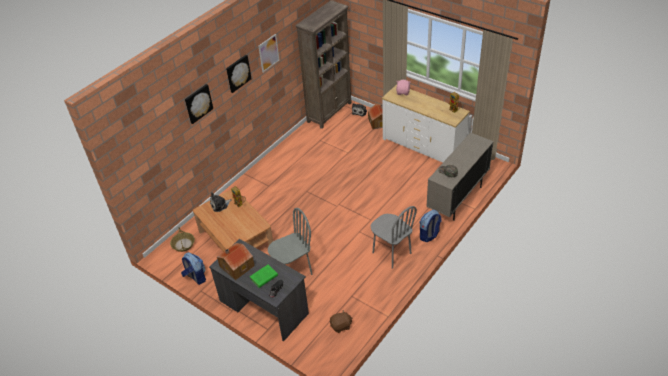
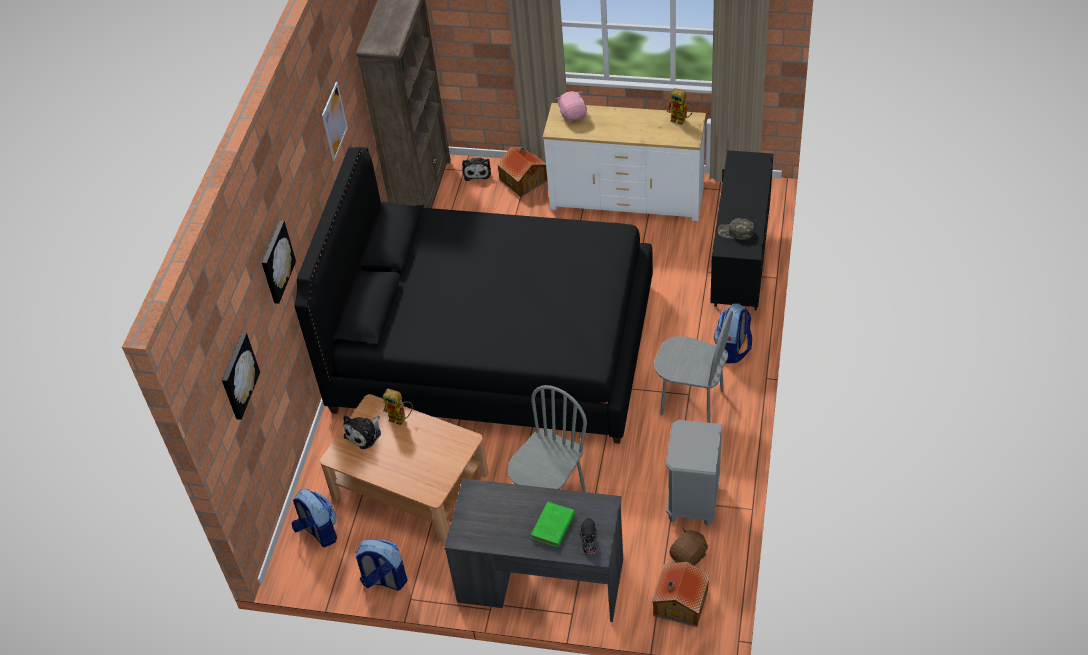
camera: 25 degrees left, 5 degrees up
(183, 244) = (318, 532): basket -> backpack
(236, 266) = (492, 527): toy house -> toy house (679, 602)
(238, 73) = (308, 179): picture -> picture (238, 375)
(314, 192) = (494, 347): none -> black bed
(361, 300) = (693, 501): none -> grey nightstand
(457, 199) = (740, 272): beige cabinet -> black cabinet

